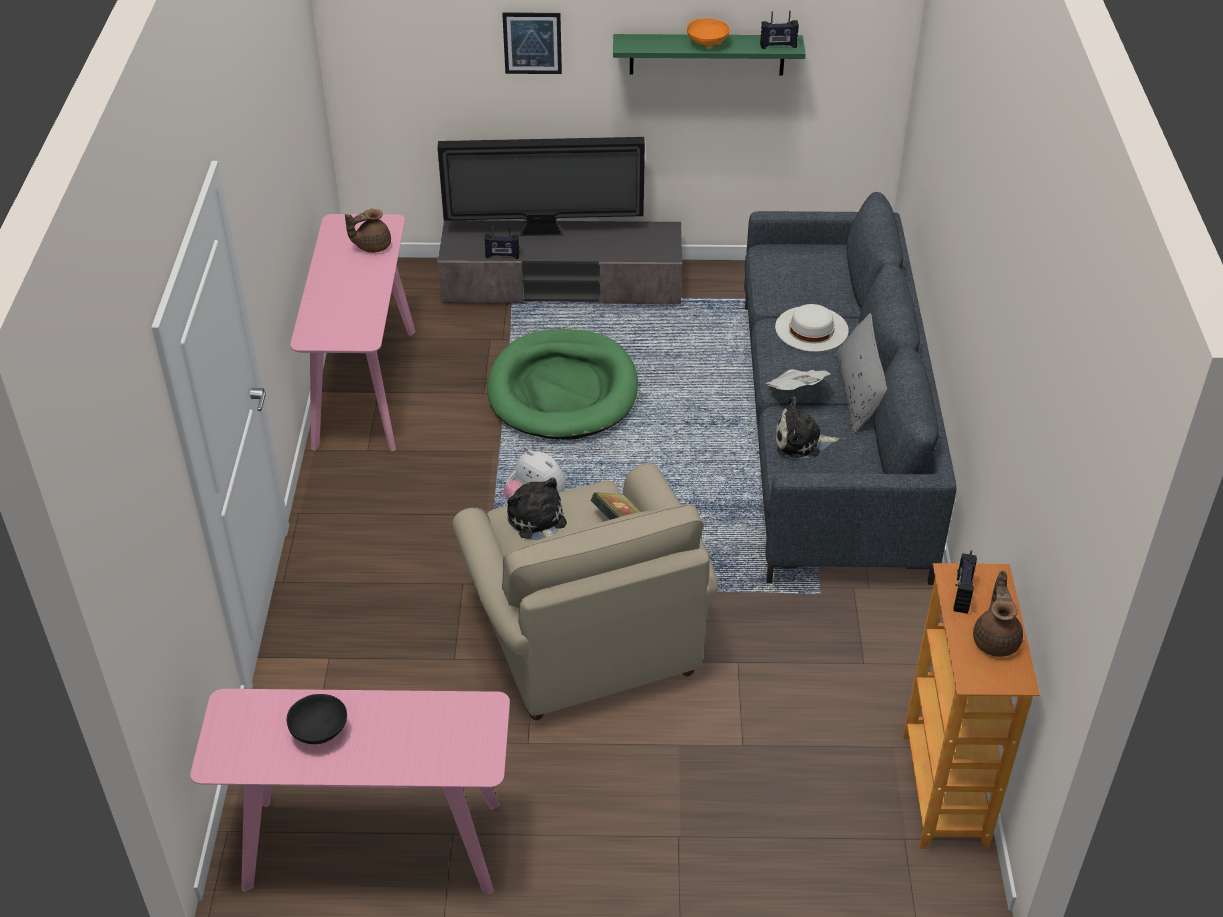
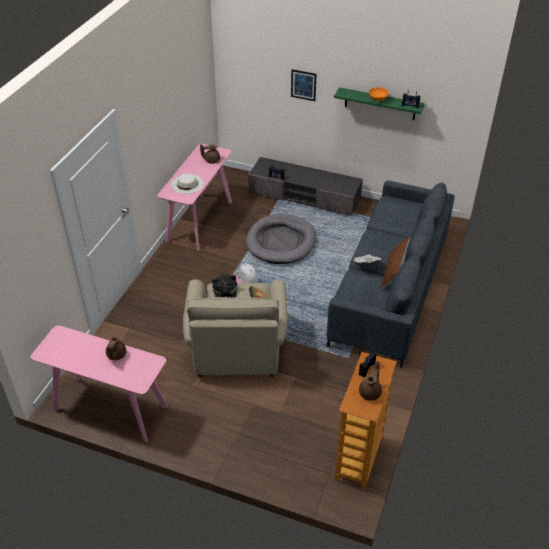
camera: 20 degrees right, 0 degrees up
(318, 733) = (85, 353): black bowl -> none
(391, 719) = (116, 355): none -> brown teapot
(544, 232) = (299, 170): television -> none
(562, 390) = (281, 241): green dog bed -> grey dog bed
(801, 442) = (356, 287): plush toy -> none
(811, 328) = (388, 238): white hat -> white hat (187, 184)
(858, 393) = (394, 272): grey pillow -> brown pillow

